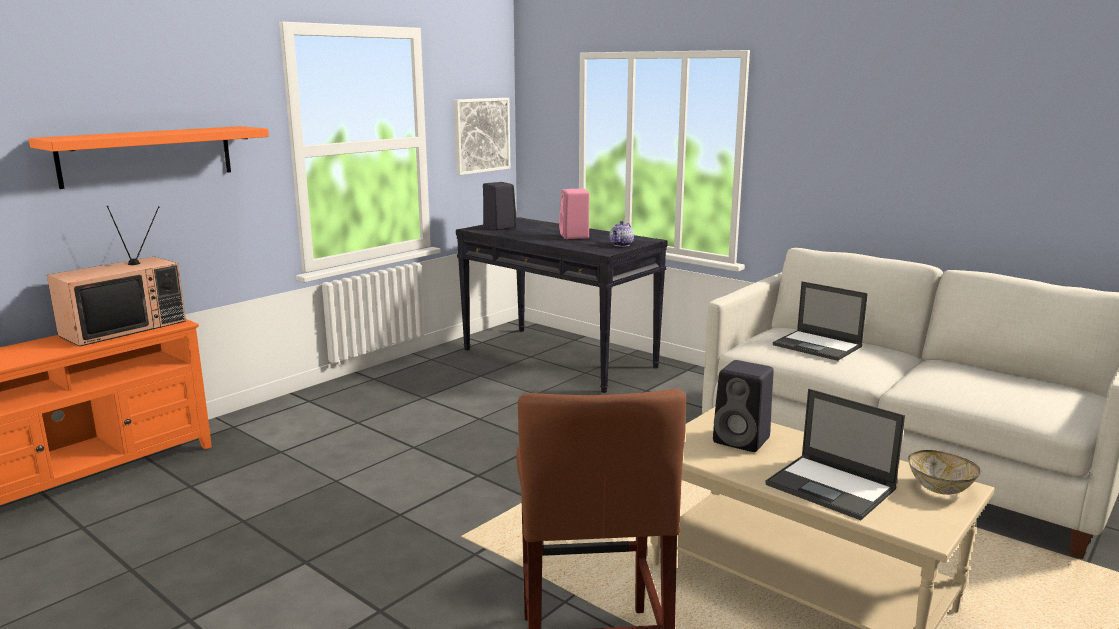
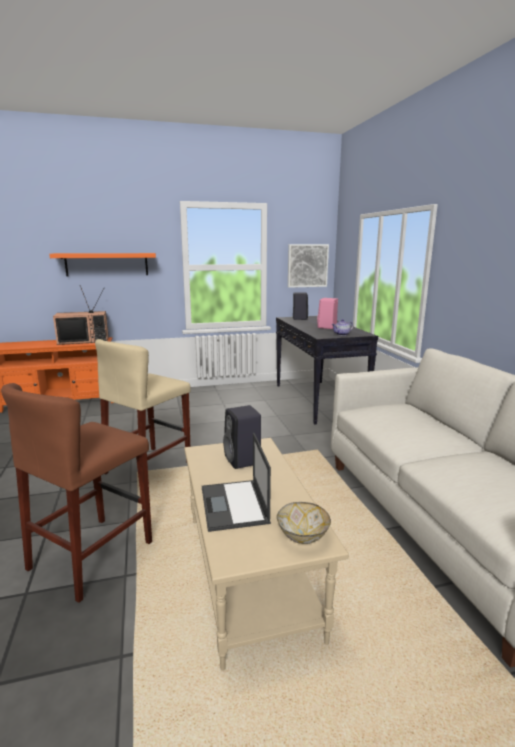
camera: 35 degrees right, 0 degrees up
(467, 524) = (148, 467): none -> beige stool
(818, 346) = (401, 420): laptop -> none

